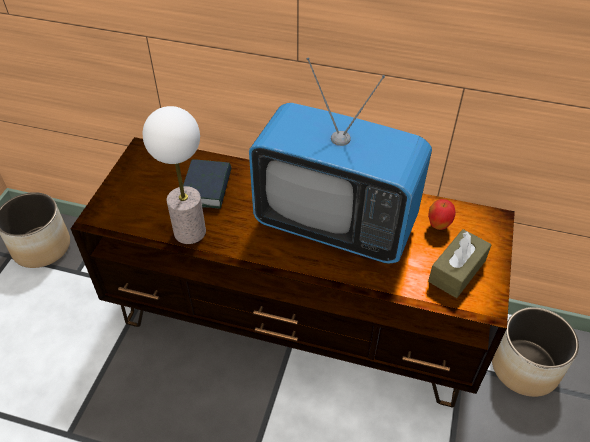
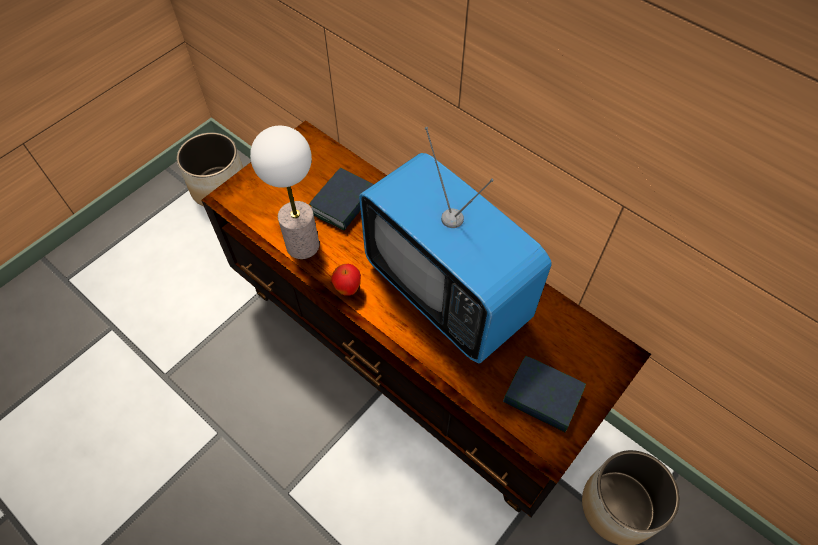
camera: 25 degrees right, 10 degrees up
(438, 225) = (554, 337): apple -> apple (348, 289)
(457, 271) = (542, 397): brown tissue box -> book

